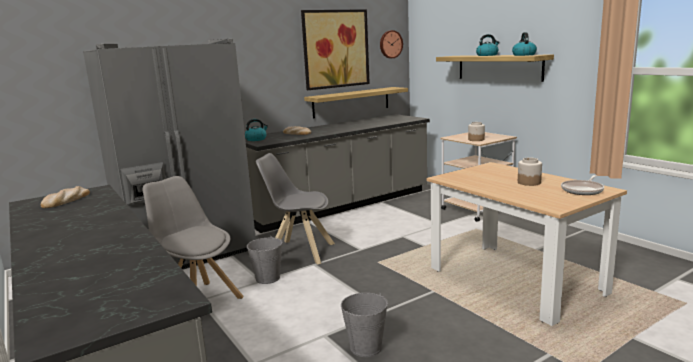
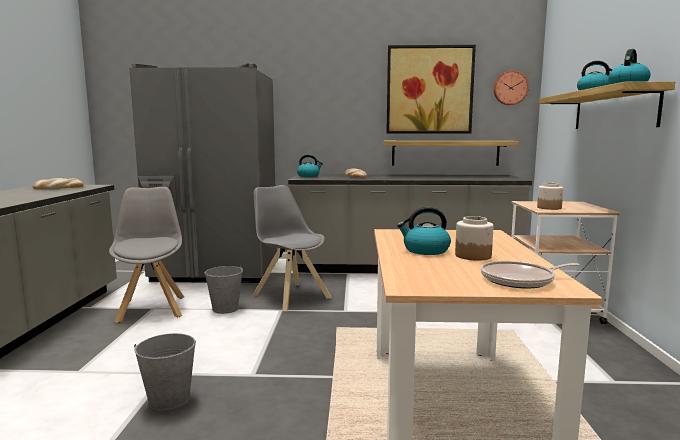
camera: 35 degrees right, 5 degrees down
(500, 185) = (425, 250): none -> kettle

